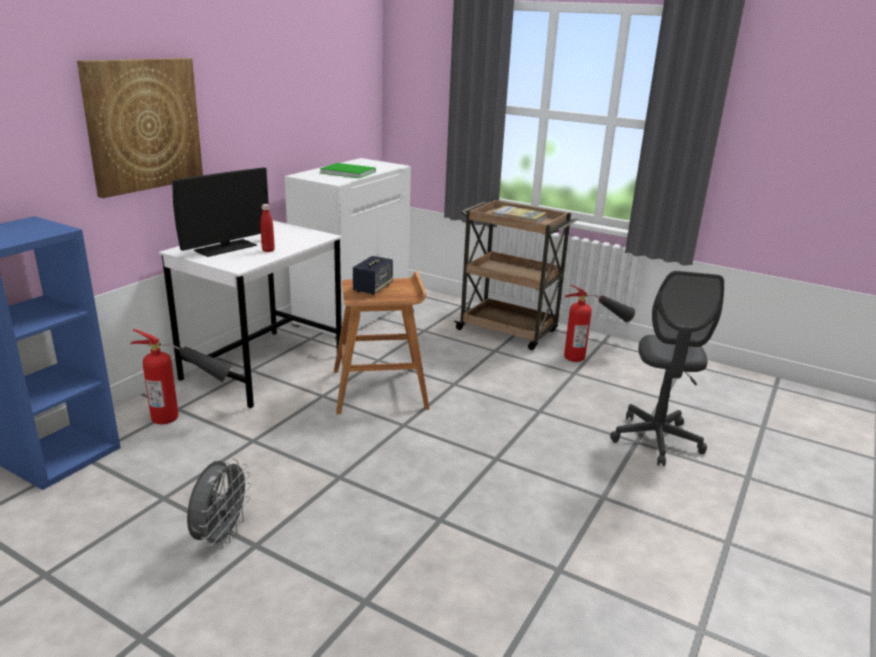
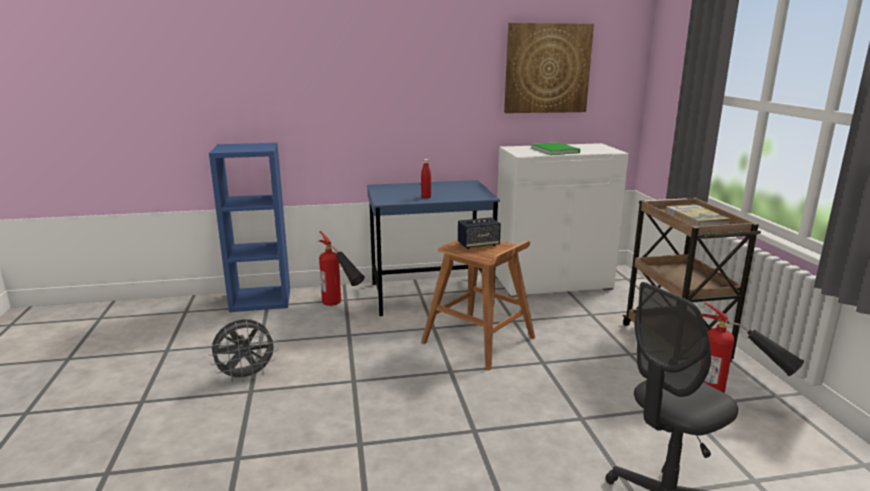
camera: 50 degrees right, 5 degrees down
(143, 125) = (368, 92): picture -> picture (547, 68)
(225, 248) = (406, 190): monitor -> none
(263, 366) = (431, 295): white desk -> blue desk

